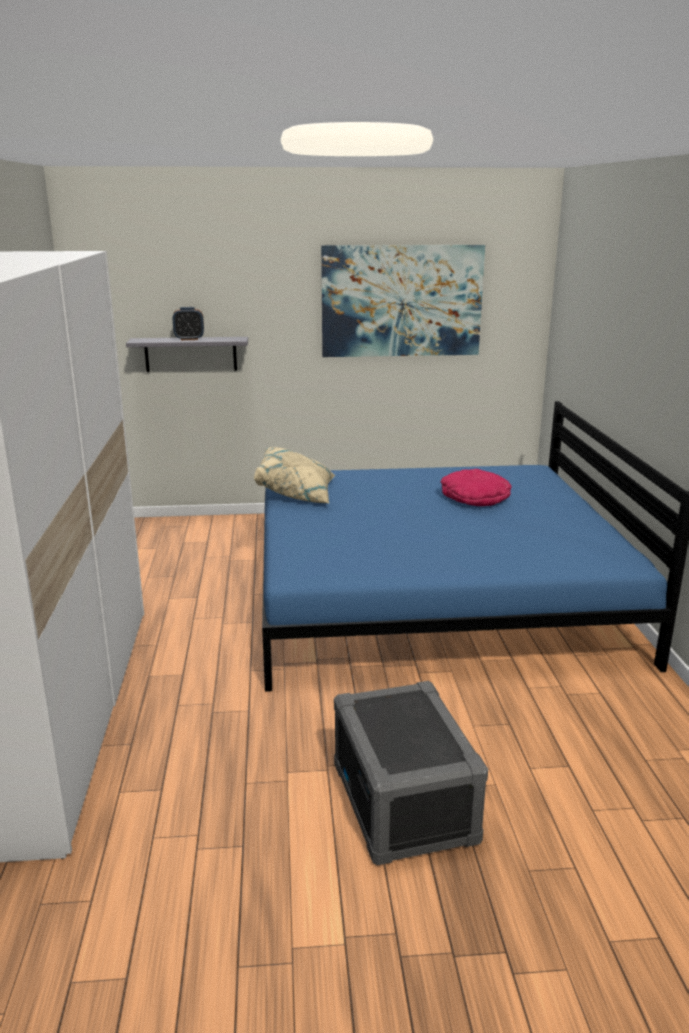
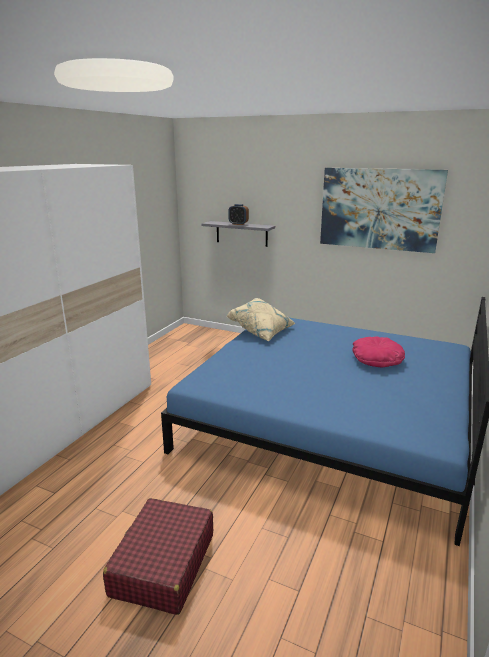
camera: 30 degrees right, 0 degrees up
(404, 803) = (163, 564): grey storage box -> red suitcase

